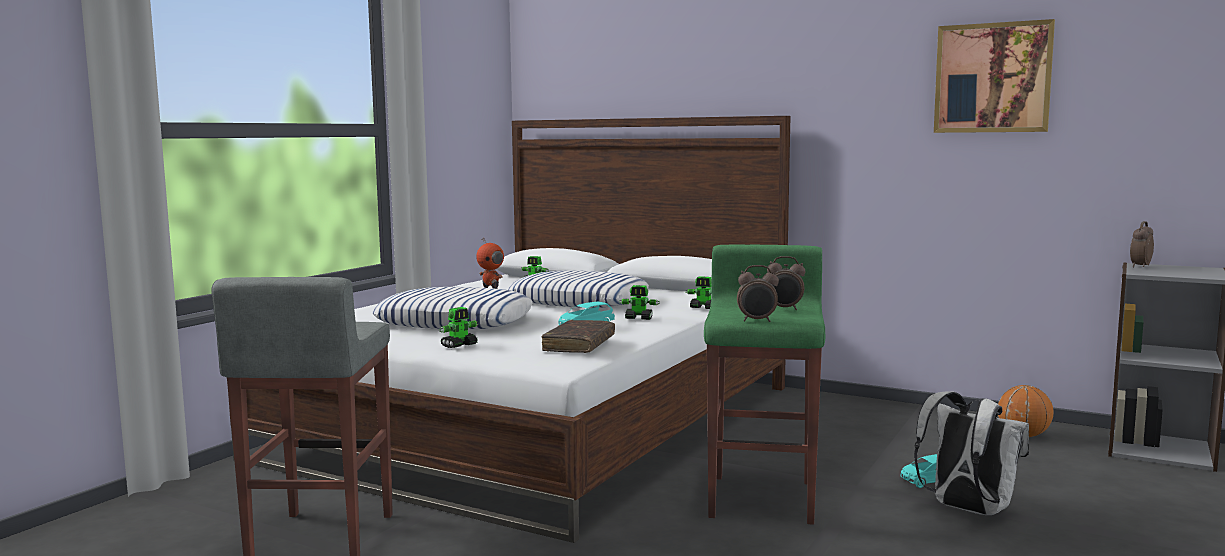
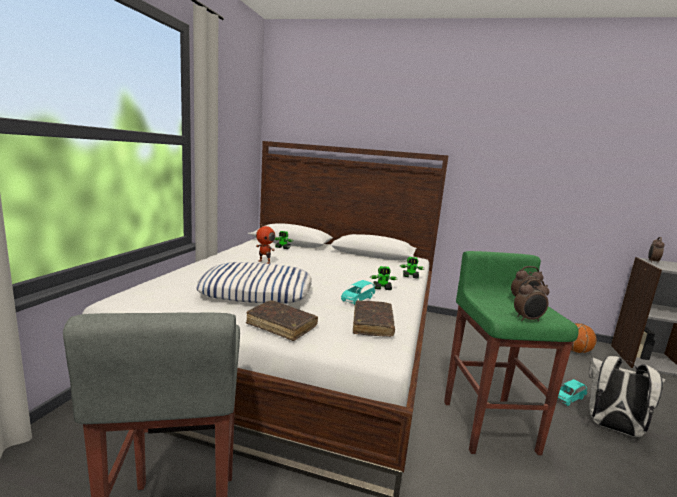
camera: 15 degrees left, 5 degrees up
(459, 345) = (281, 326): toy robot -> brown book
(579, 301) = (326, 267): pillow -> none
(992, 78) = (575, 145): picture -> none

